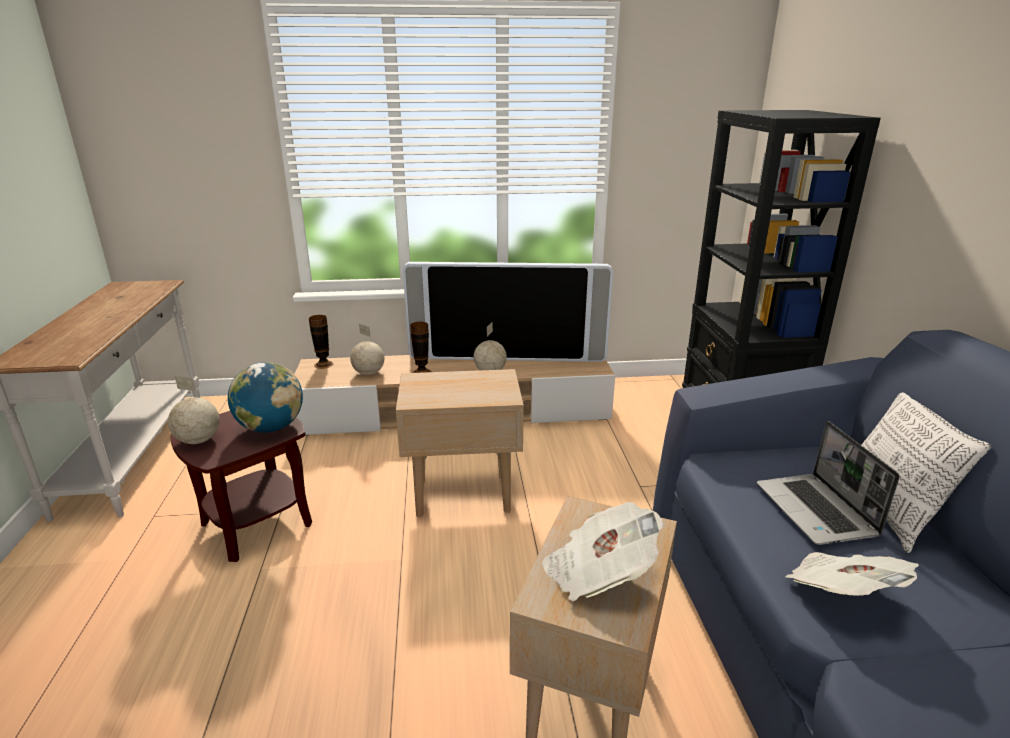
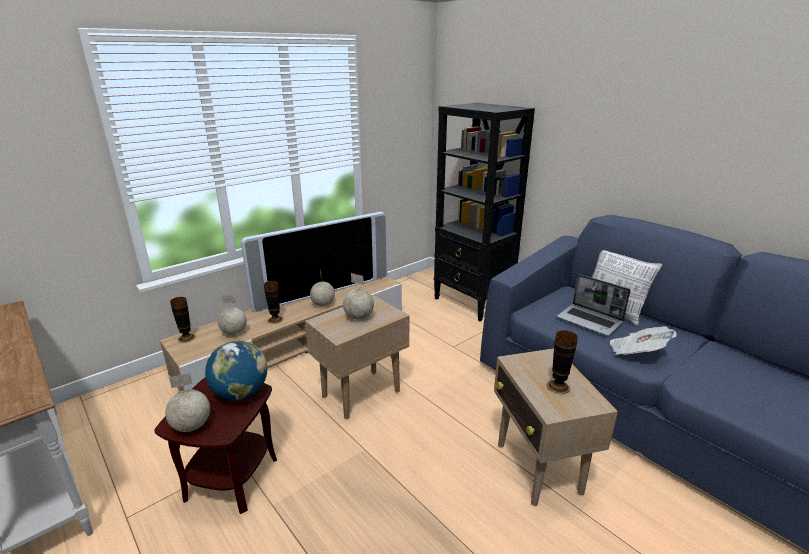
camera: 35 degrees left, 0 degrees up
(461, 387) = (358, 317): none -> globe
(598, 572) = (558, 387): newspaper -> vase

